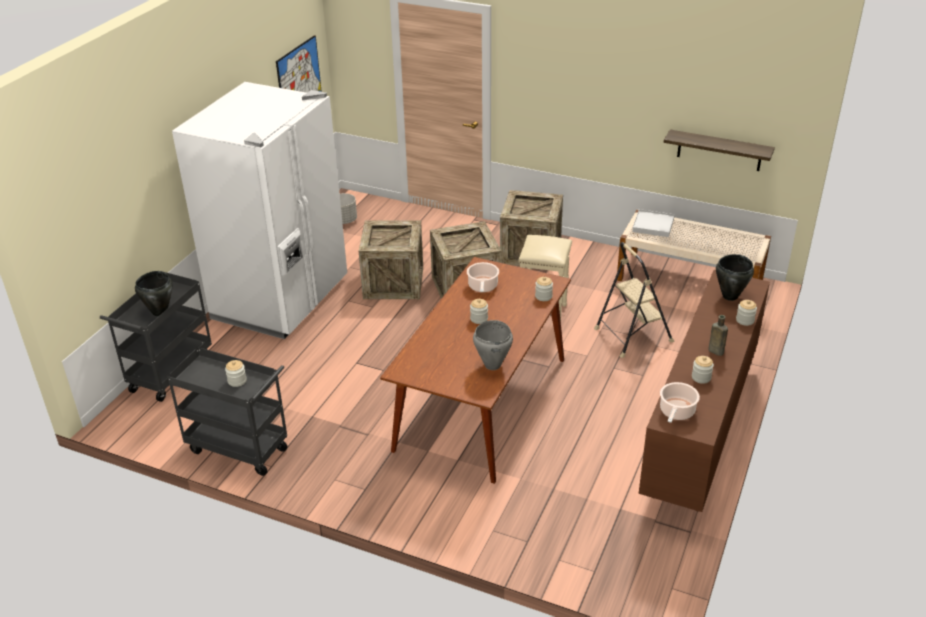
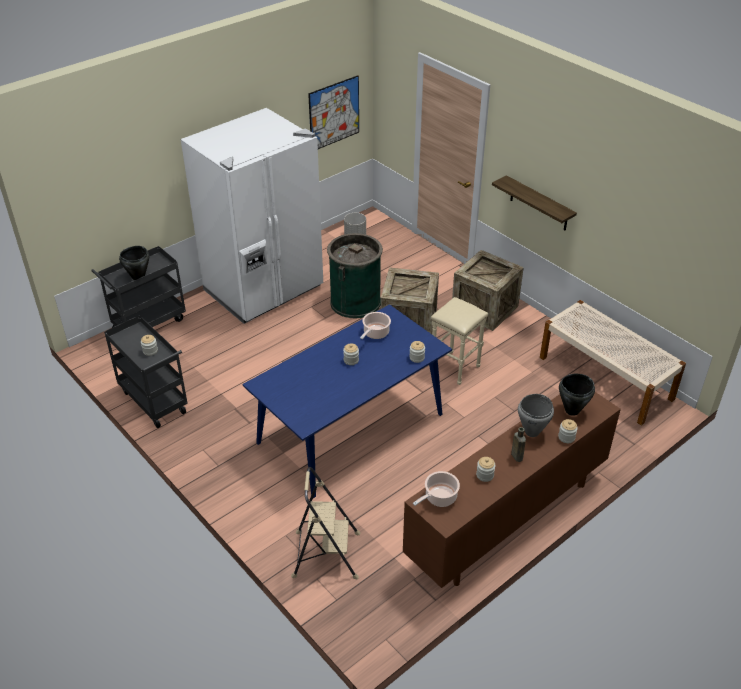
camera: 25 degrees right, 5 degrees up
(393, 283) = (355, 302): crate -> green trash can
(482, 404) = (350, 429): brown dining table -> blue dining table
(492, 365) = (330, 403): grey cooking pot -> grey cooking pot (531, 432)
(631, 335) = (515, 411): beige step ladder -> beige step ladder (324, 553)
(653, 225) = (583, 319): white tray -> none
(719, 150) = (653, 270): shelf -> shelf (539, 204)

